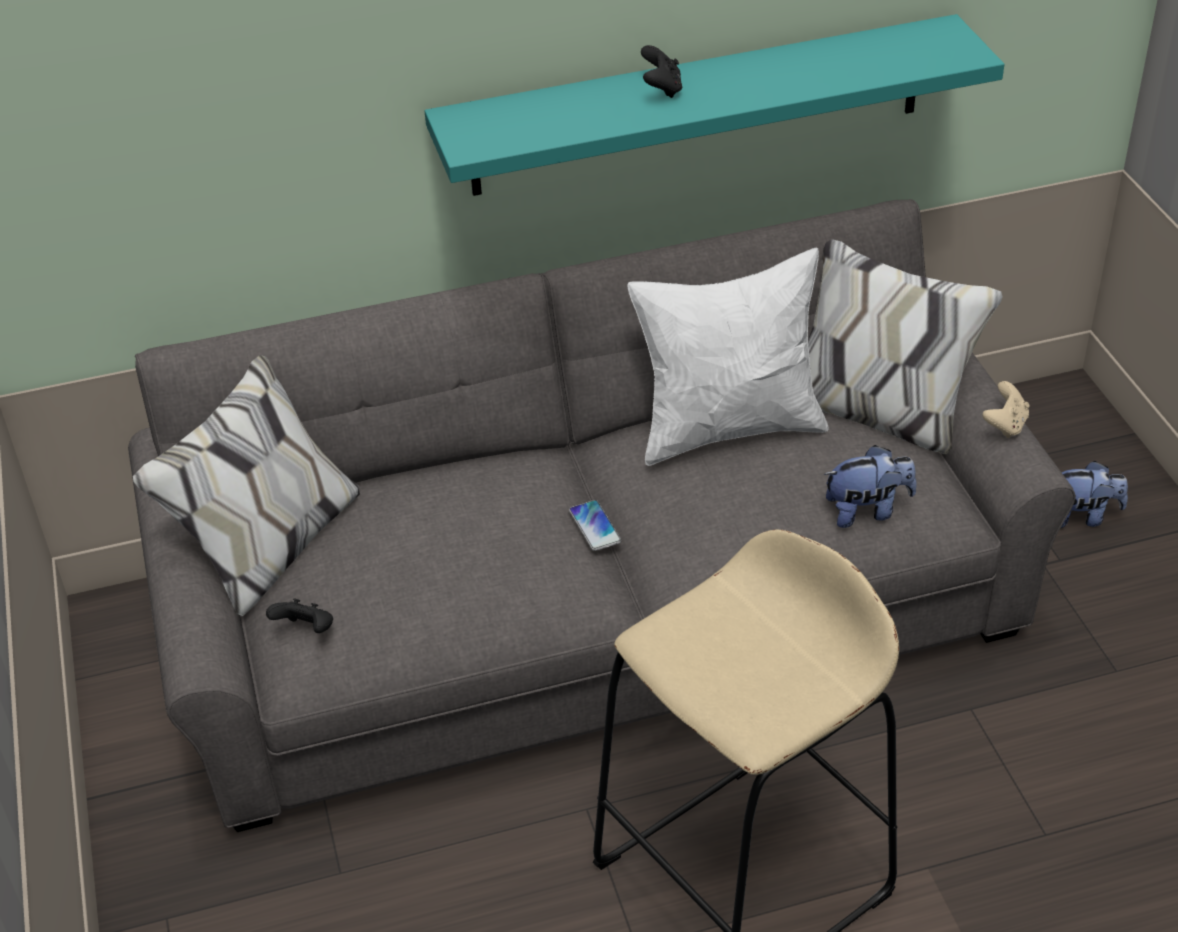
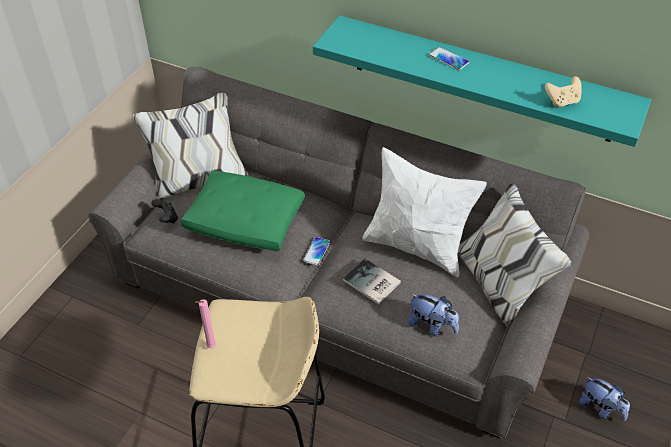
camera: 40 degrees right, 5 degrees up
(445, 551) = (246, 221): none -> green pillow
(661, 89) = (448, 59): black game controller -> phone
(700, 694) = (210, 347): none -> pink candle
(730, 510) = (372, 283): none -> book
(1005, 425) = (535, 331): beige game controller -> beige game controller (562, 101)

